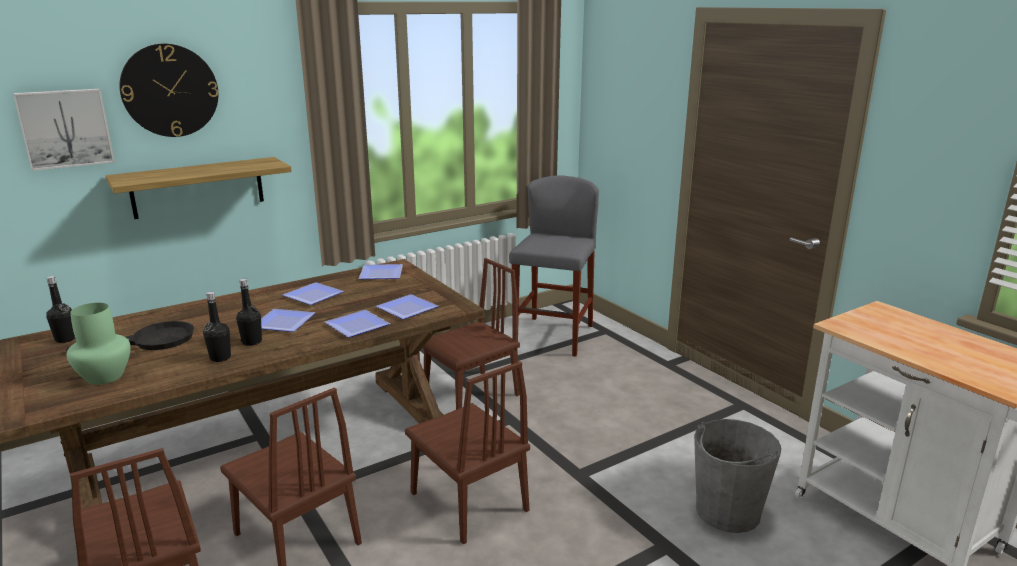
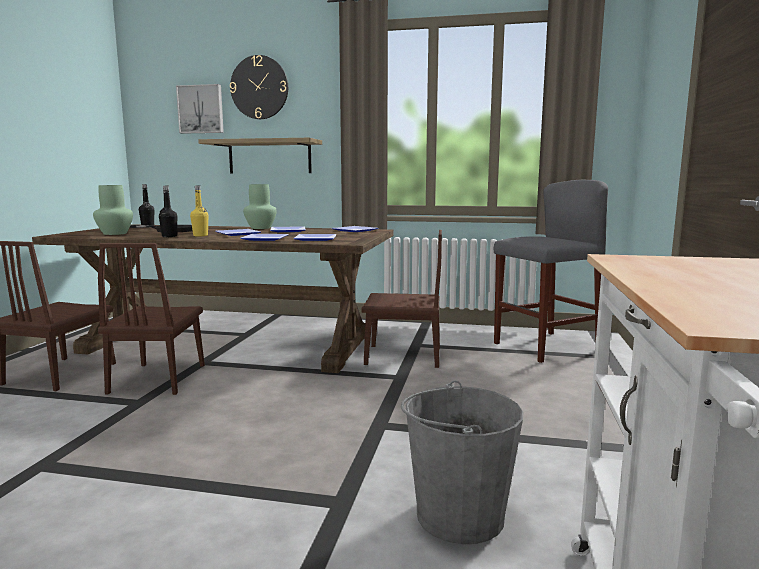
camera: 45 degrees right, 10 degrees down
(252, 296) = (261, 228): none -> green vase
(252, 342) = (200, 235): black bottle -> yellow bottle
(468, 501) = (272, 404): brown chair -> none

